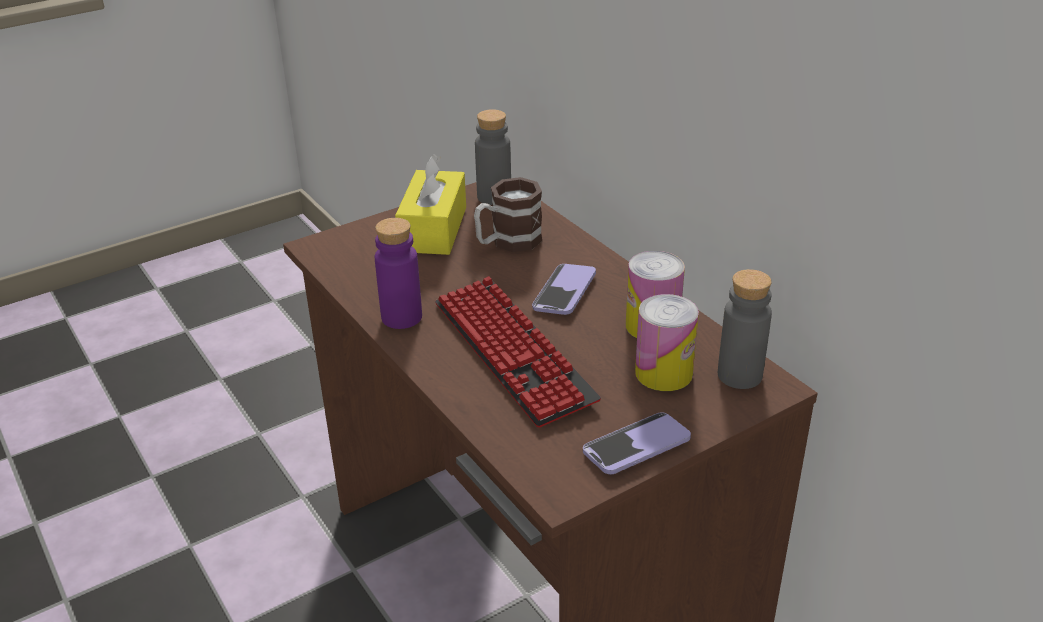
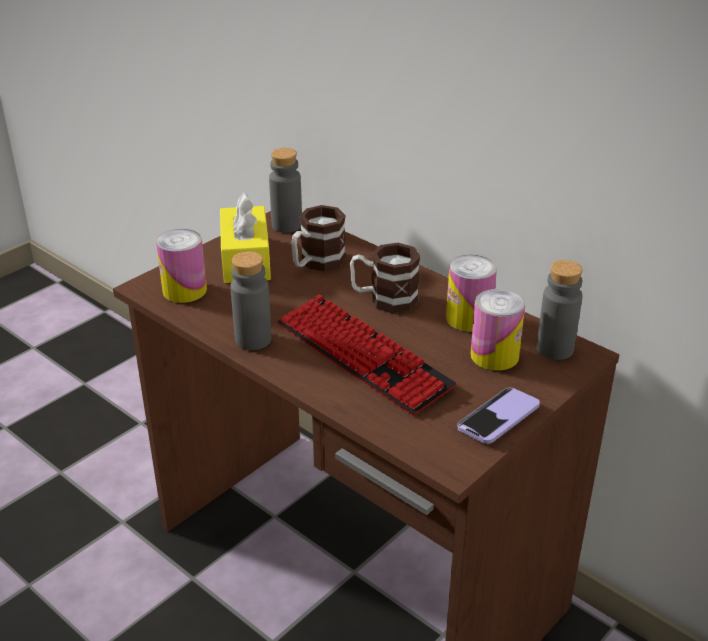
camera: 15 degrees left, 0 degrees up
(354, 255) = (184, 290): none -> can
(401, 317) = (253, 339): purple bottle -> grey bottle
(564, 291) = (384, 299): phone -> mug

